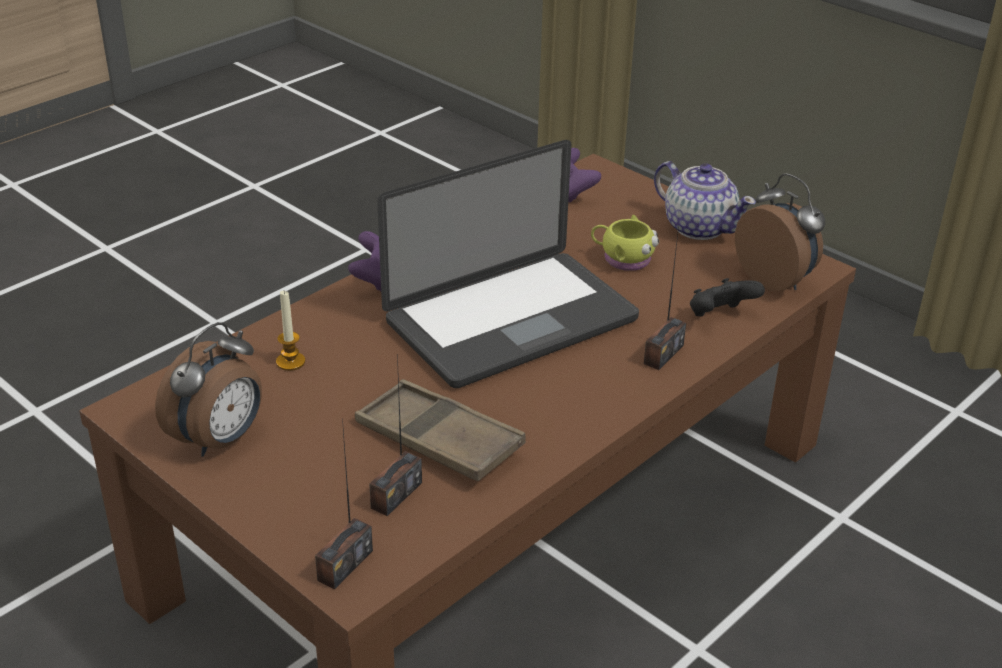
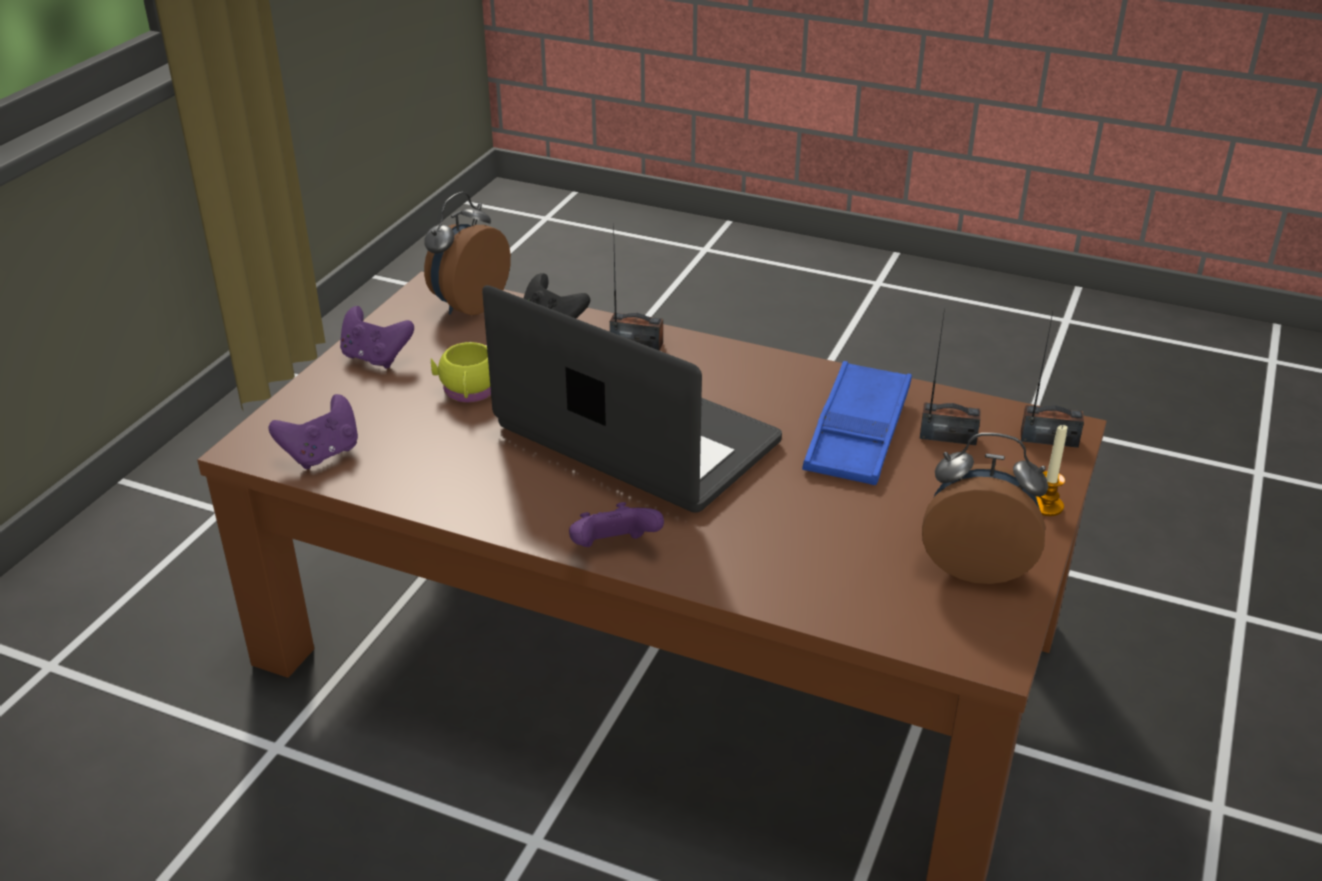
camera: 110 degrees left, 0 degrees up
(290, 362) = (816, 562): candle -> candle (1046, 506)
(438, 440) = (857, 433): brown tray -> blue tray
(698, 227) = (375, 358): teapot -> purple game controller

